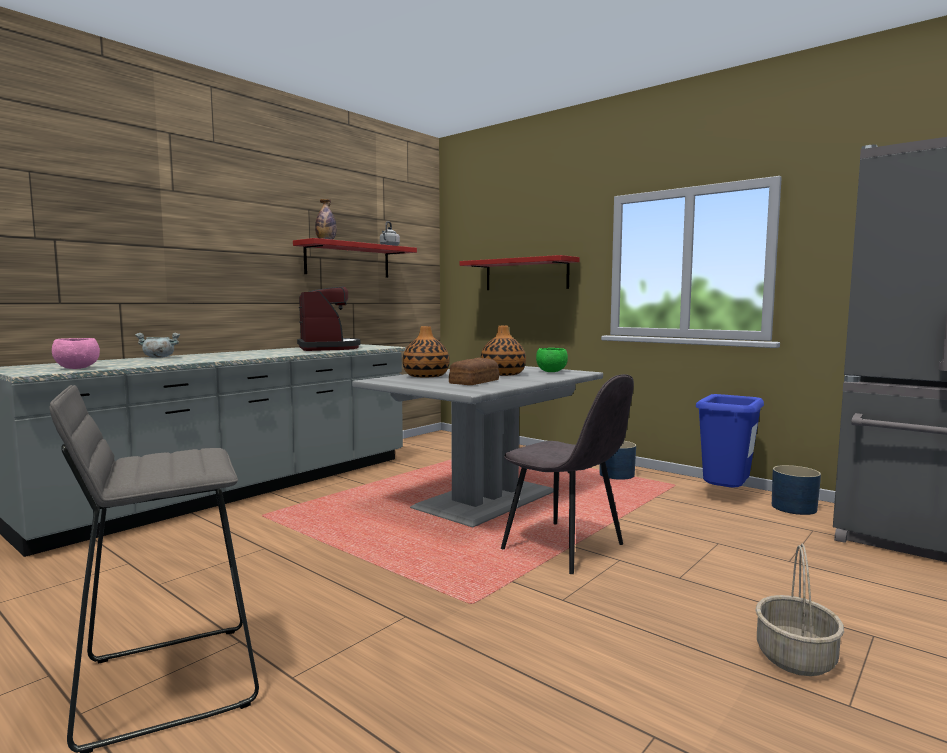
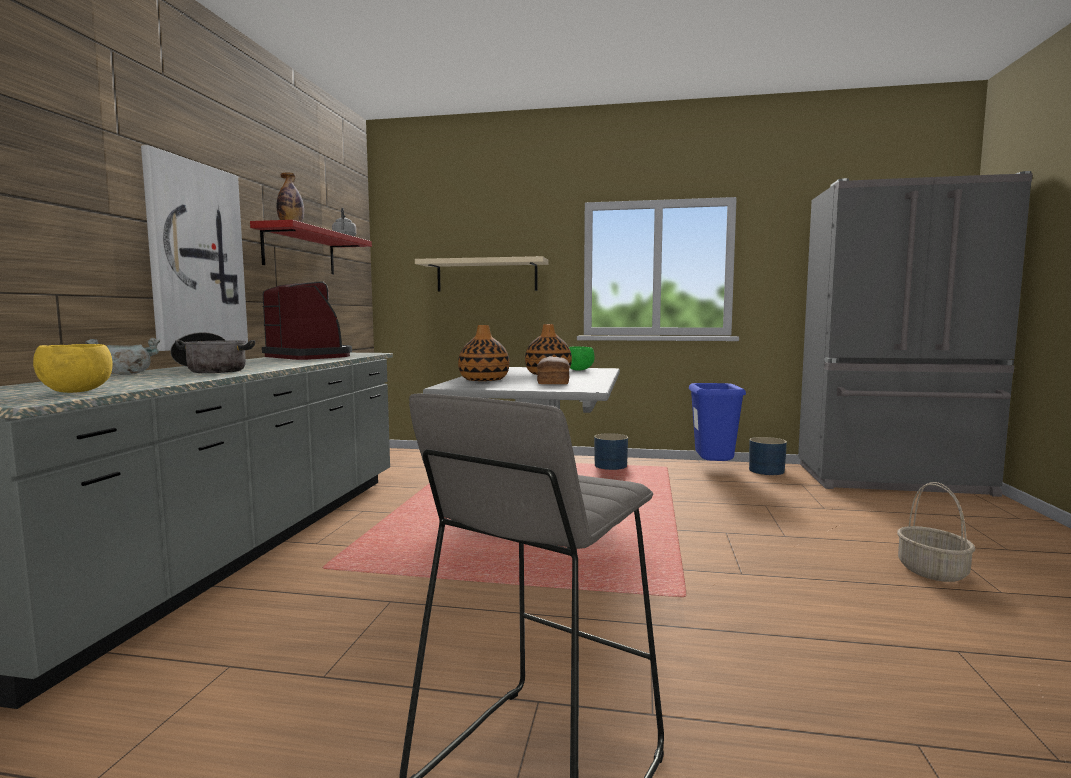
camera: 30 degrees left, 0 degrees up
(77, 368) = (76, 392): pink bowl -> yellow bowl
(212, 357) = (212, 370): none -> cooking pot
(237, 271) = (196, 256): none -> picture
(526, 274) = (486, 275): red shelf -> beige shelf
(565, 548) = (673, 532): grey chair -> none

